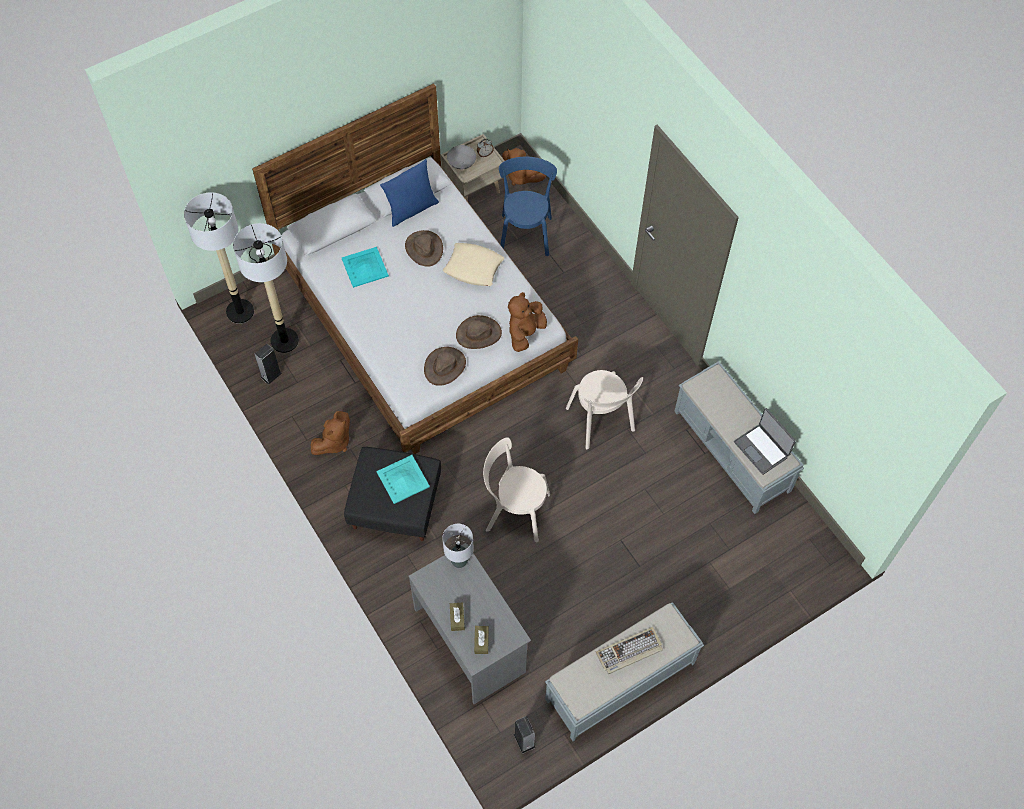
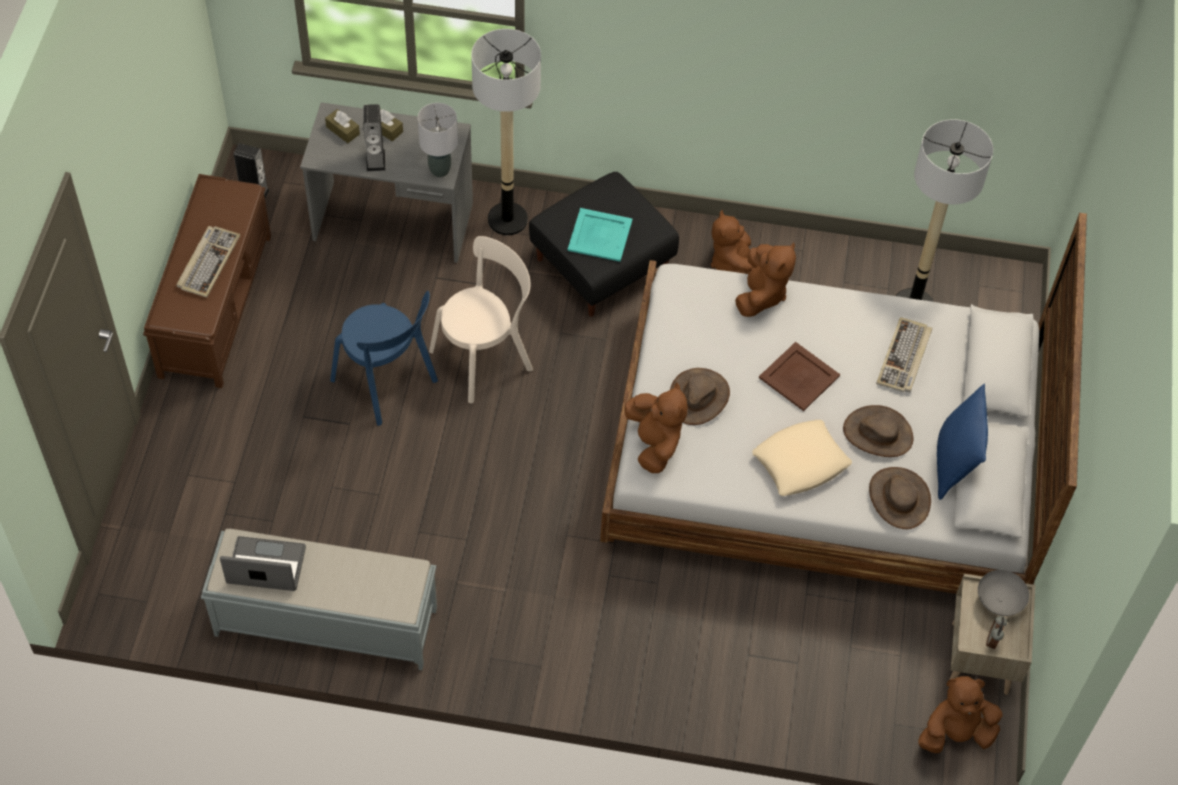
camera: 130 degrees right, 5 degrees down
(240, 311) = (995, 292): floor lamp -> floor lamp (508, 219)
(271, 375) = (876, 266): speaker -> speaker (375, 160)
(365, 267) = (904, 358): turquoise tray -> keyboard
(384, 353) = (761, 294): none -> brown plush toy
(423, 301) = (798, 377): none -> brown tray
(444, 366) = (686, 334): brown hat -> brown hat (899, 498)
(525, 232) = (853, 663): blue chair -> blue chair (387, 383)
(601, 422) = (501, 521): beige chair -> none
(619, 682) = (216, 304): grey bench -> brown bench

